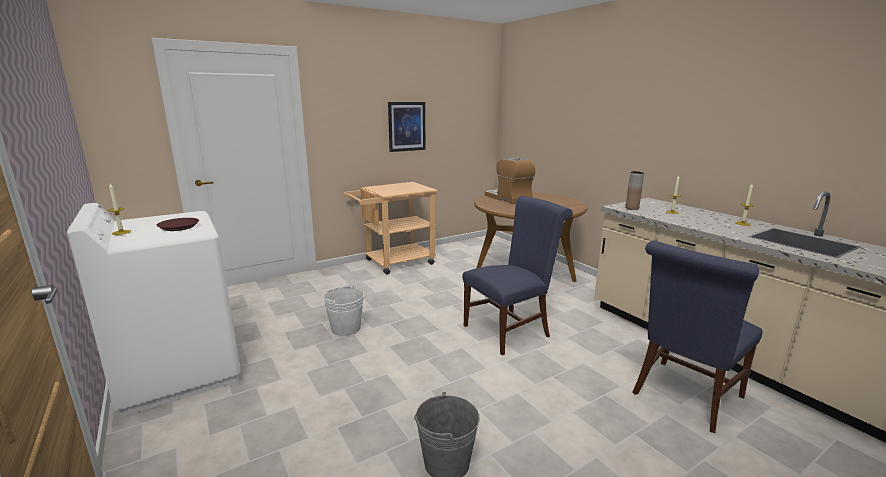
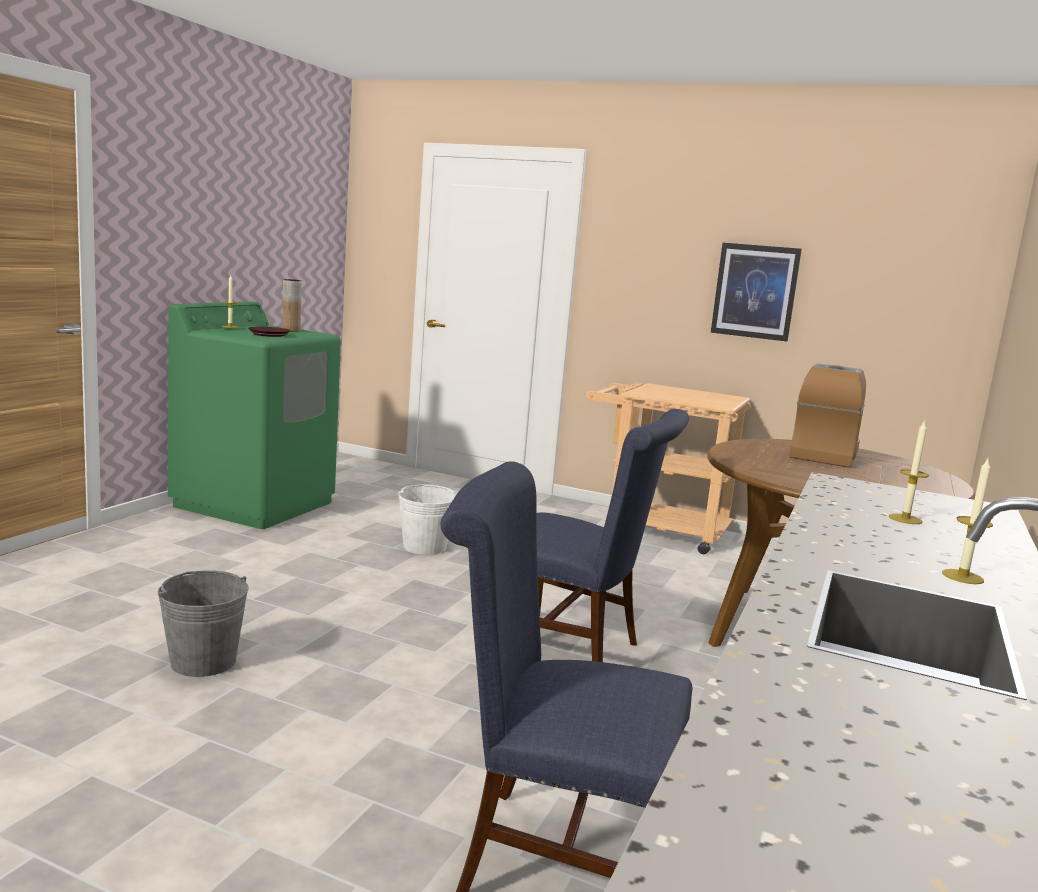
camera: 55 degrees right, 5 degrees down
(179, 371) = (255, 504): white washing machine -> green washing machine
(632, 208) = (854, 490): brown vase -> brown vase (291, 330)

